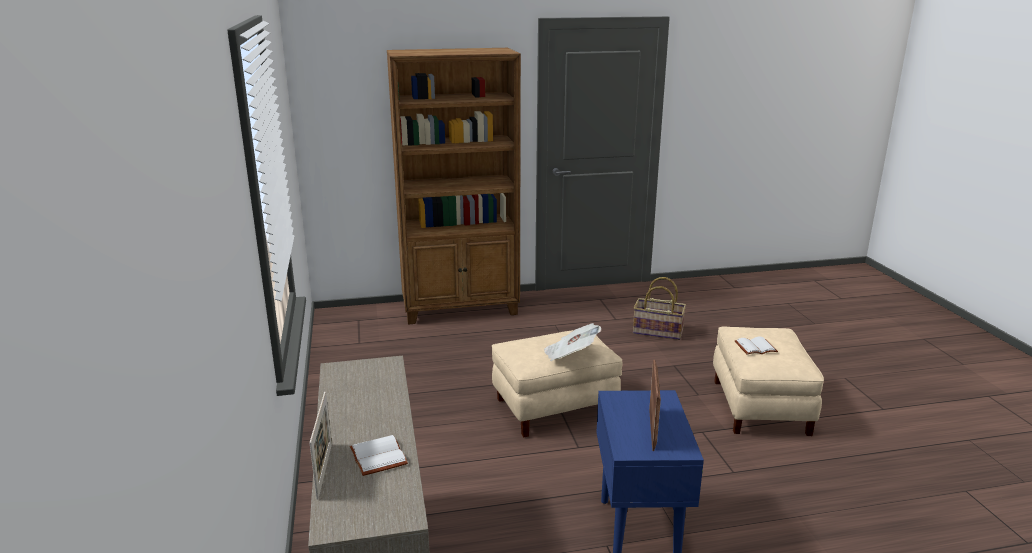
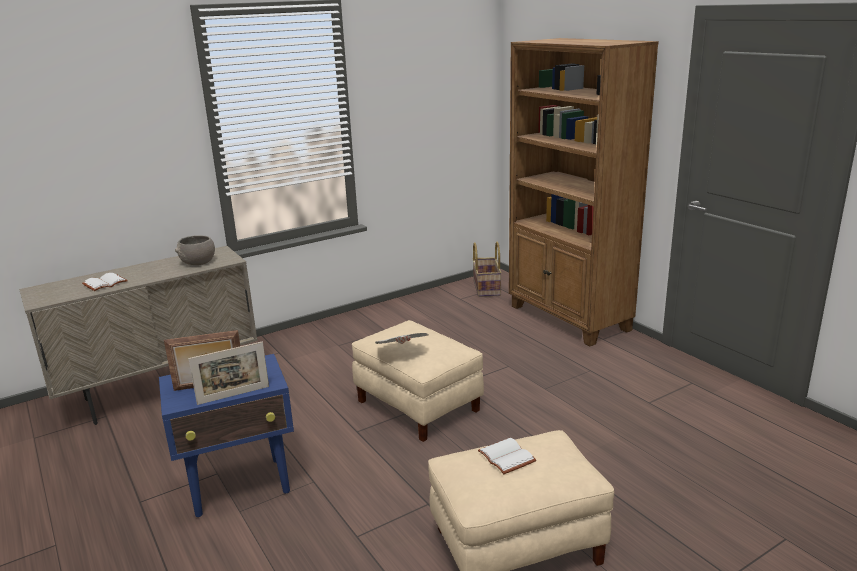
camera: 70 degrees right, 0 degrees up
(324, 470) = (91, 275): picture frame -> picture frame (233, 395)
(370, 385) = (198, 262): none -> grey bowl
(657, 332) = (648, 436): basket -> basket (486, 288)

